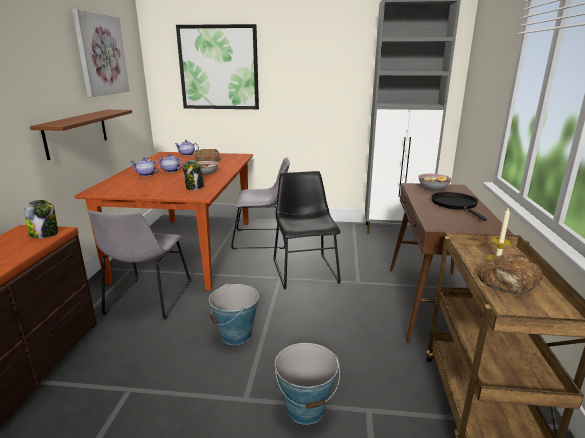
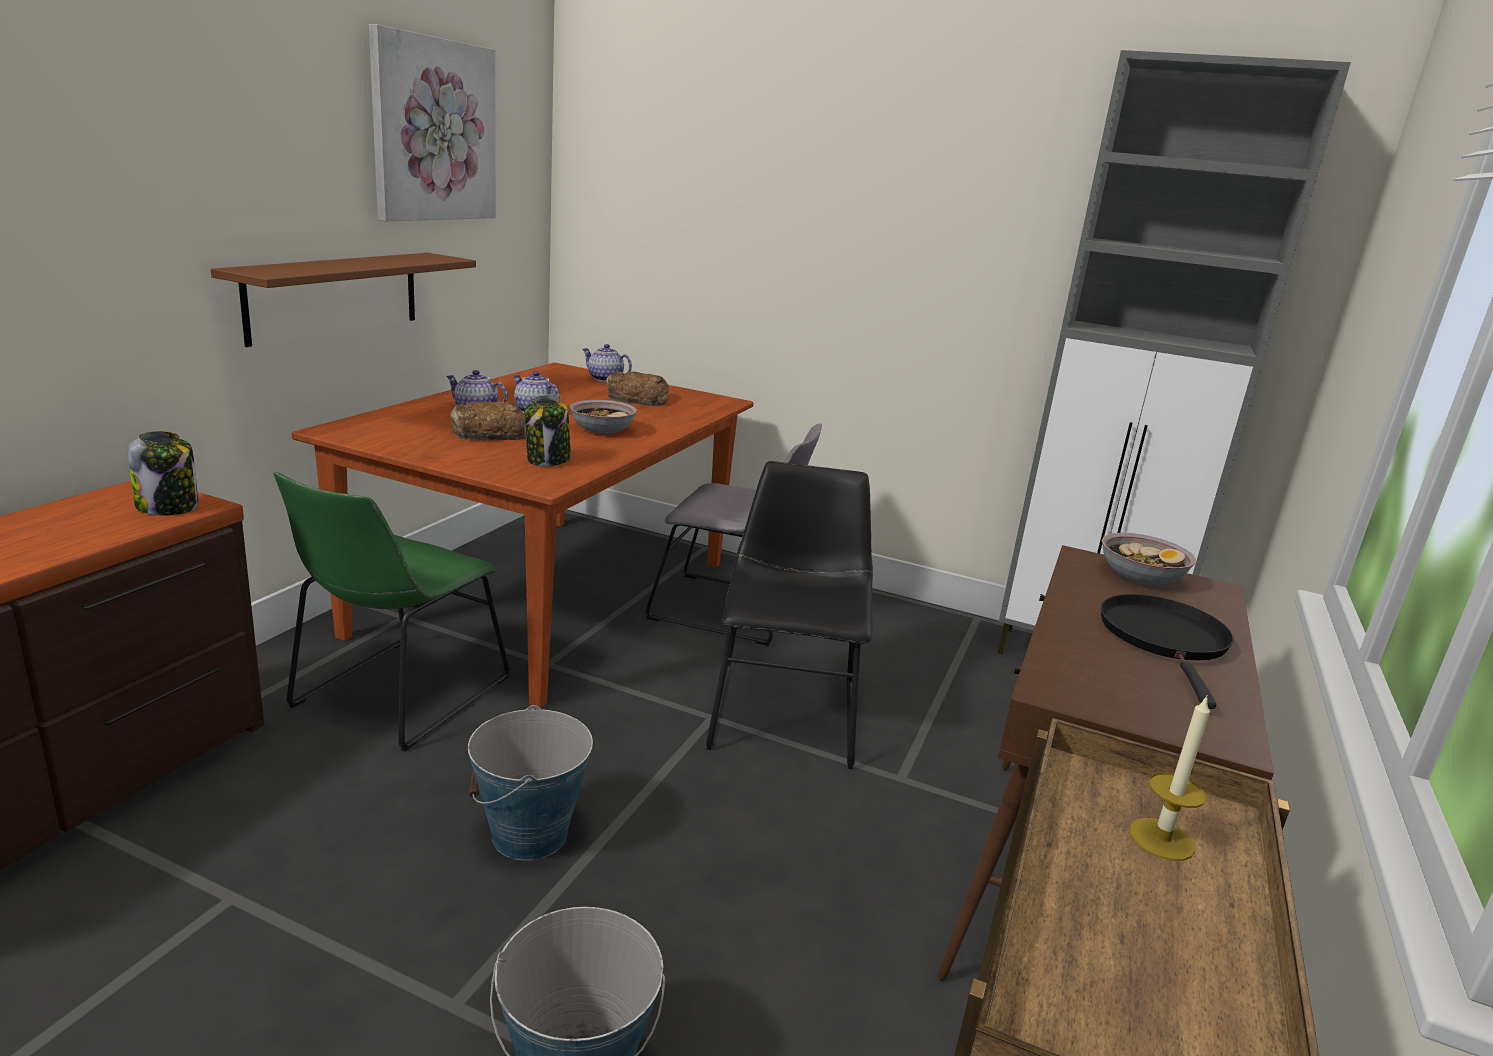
camera: 15 degrees right, 0 degrees up
(147, 299) = (396, 696): grey chair -> green chair
(219, 68) = (709, 187): picture -> none
(509, 281) = (1142, 919): bread -> bread (488, 432)

